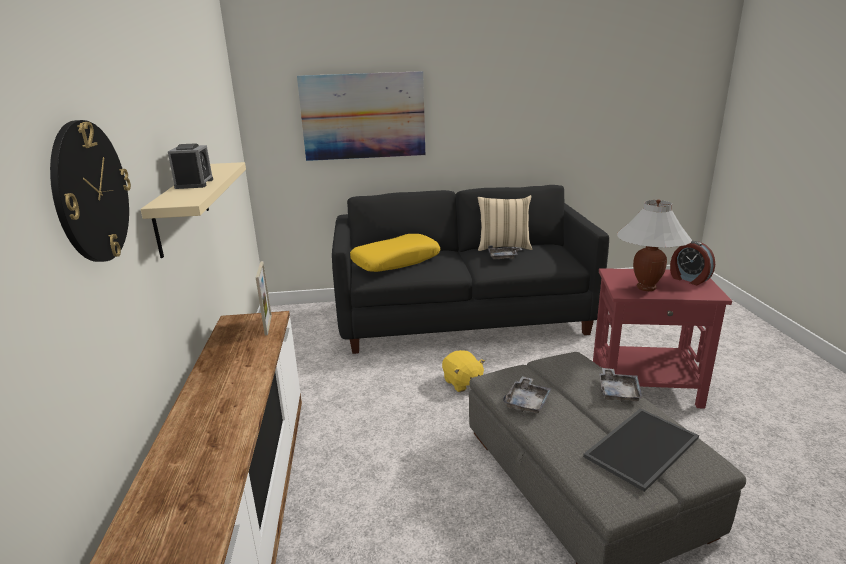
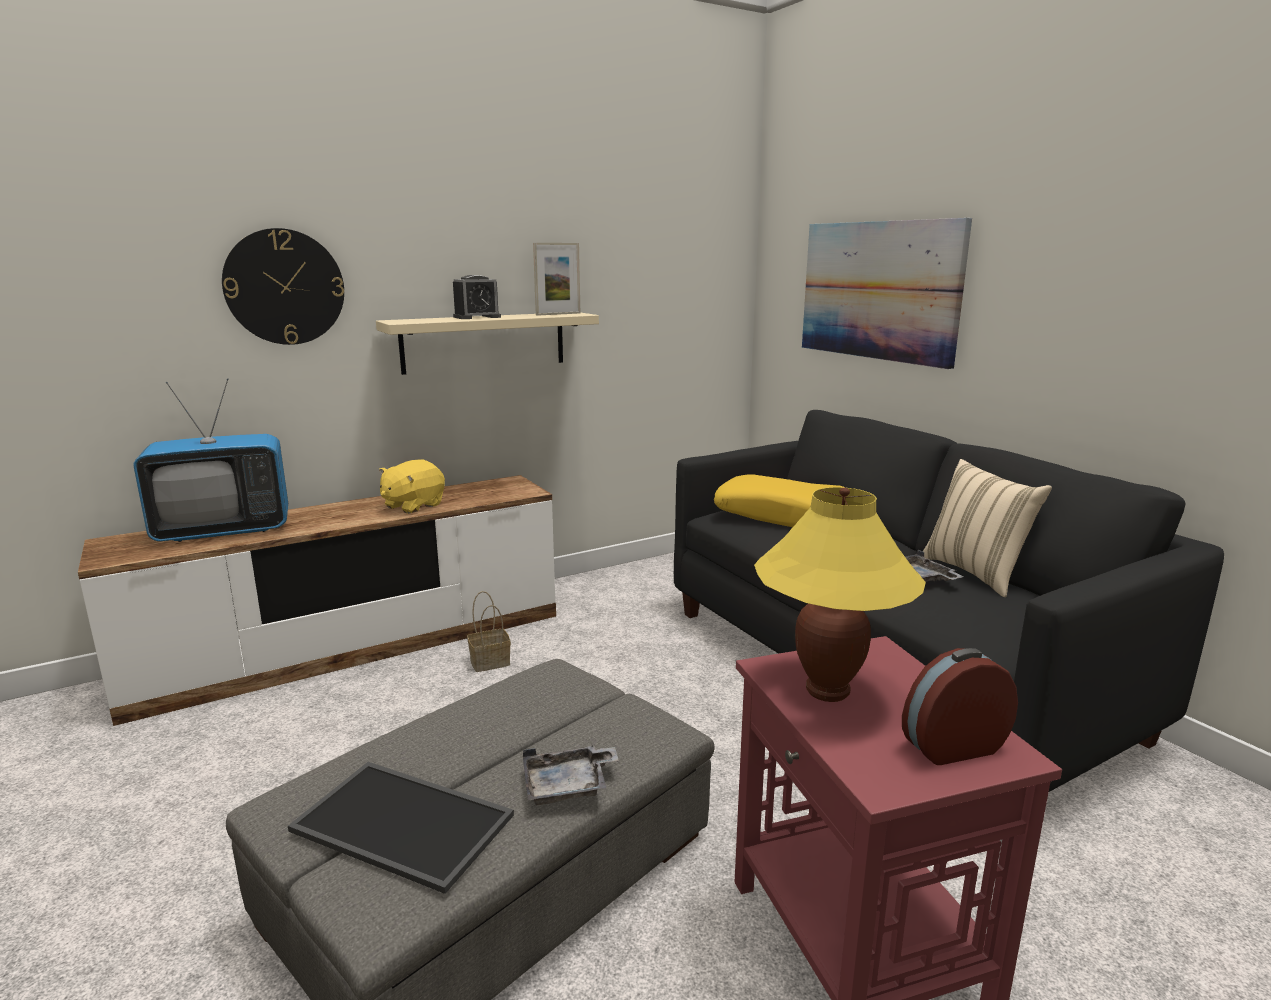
camera: 65 degrees right, 5 degrees down
(180, 485) = (224, 530): none -> television
(268, 325) = (510, 494): picture frame -> picture frame (558, 314)
(343, 444) = (491, 662): none -> basket
(462, 382) = (682, 712): yellow plush toy -> yellow plush toy (413, 506)
(527, 402) = (497, 703): grey tray -> none
(646, 288) = (827, 690): white table lamp -> yellow table lamp
(689, 279) = (951, 745): alarm clock -> alarm clock turned 45 degrees clockwise

